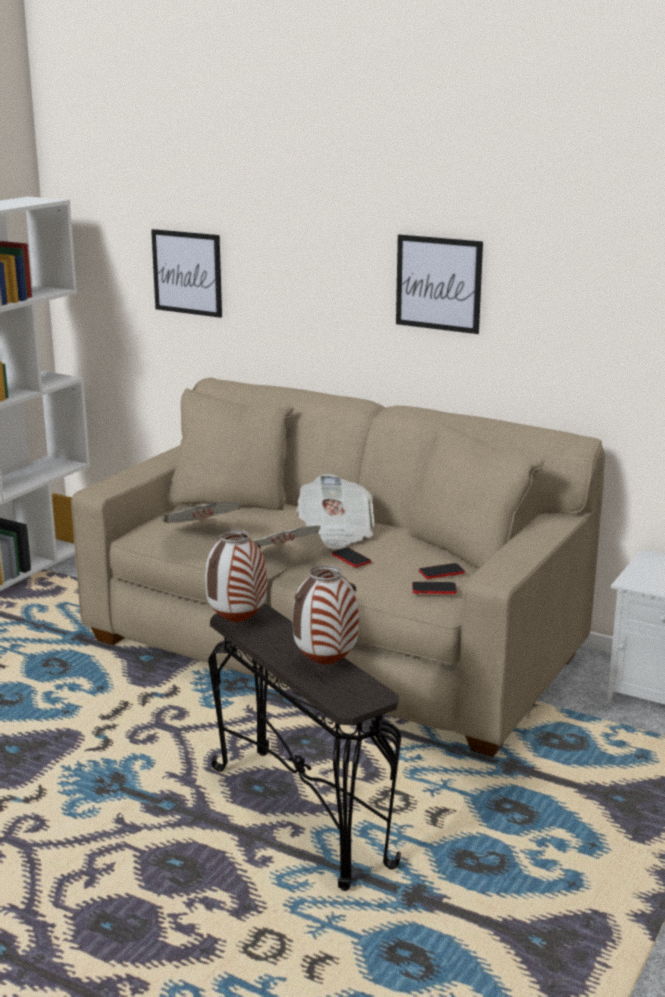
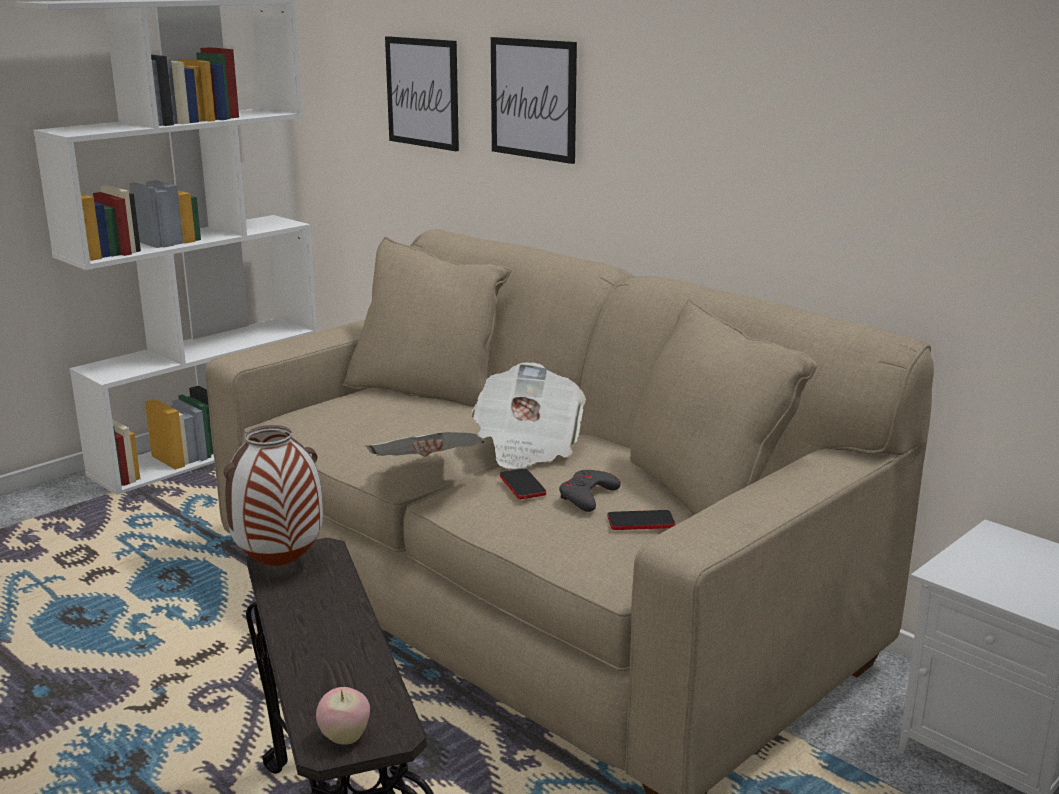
camera: 15 degrees right, 0 degrees up
(201, 534) = (348, 428): newspaper -> none
(326, 663) = (353, 656): vase -> none
(355, 702) = (344, 738): none -> apple
(398, 560) = (587, 496): none -> grey game controller
(434, 589) = (615, 547): phone -> none
(438, 283) = (714, 101): picture -> picture (533, 99)

